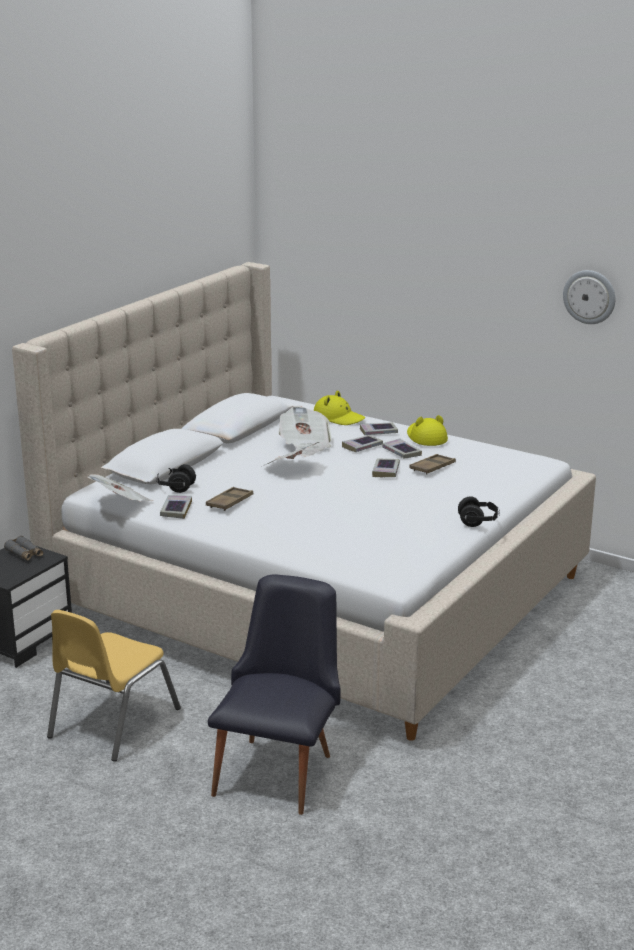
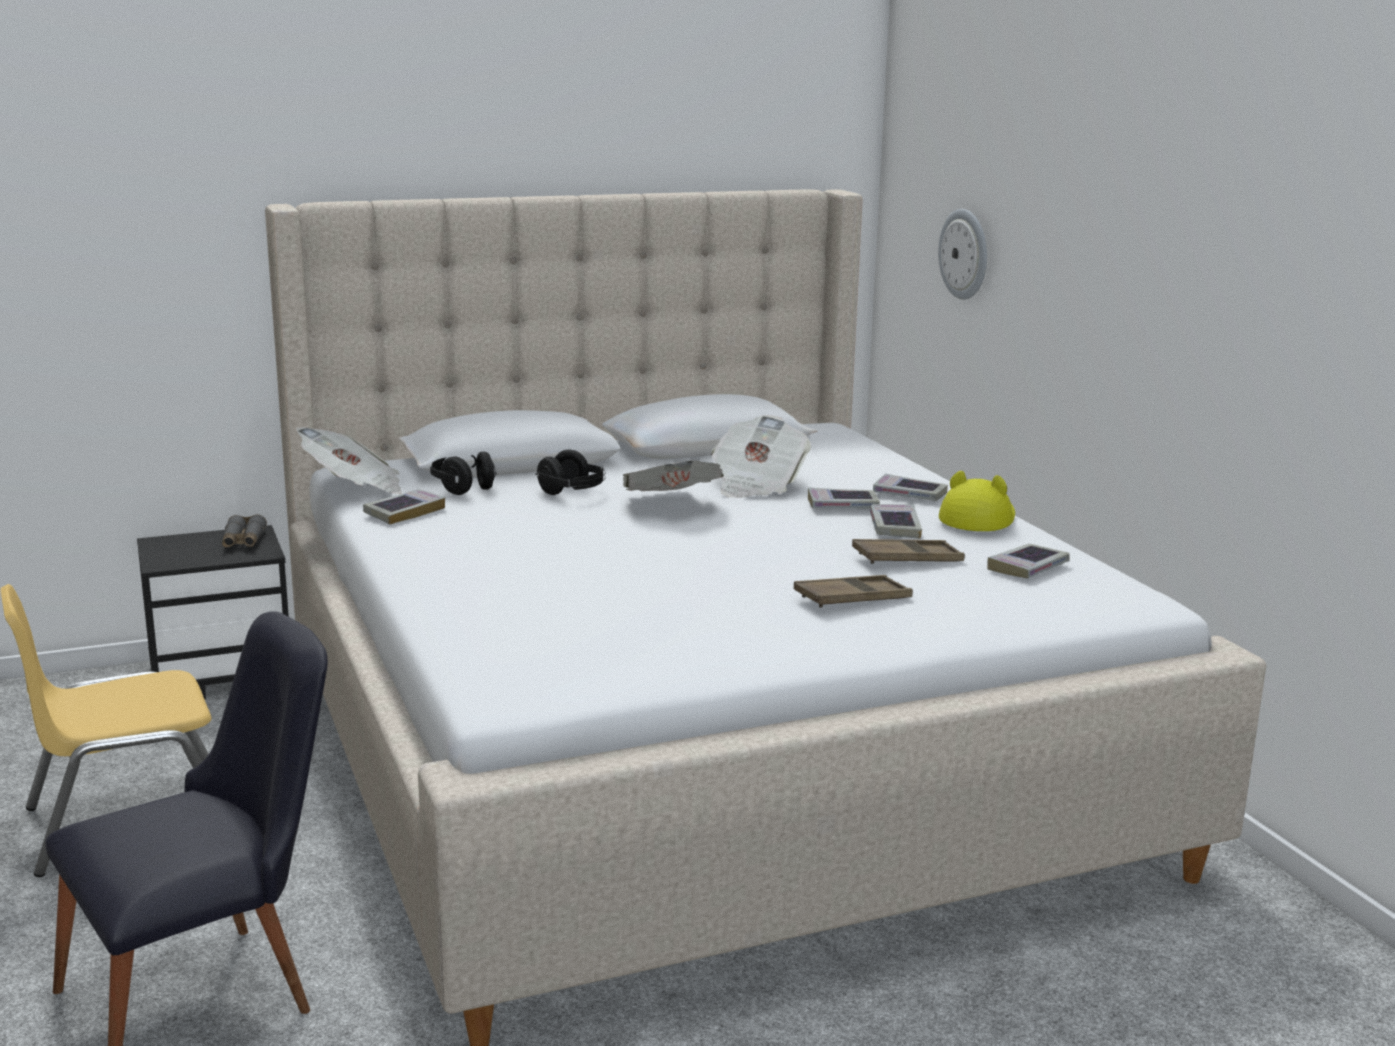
camera: 35 degrees right, 5 degrees down
(229, 502) = (493, 522): brown tray -> brown tray (852, 599)
(338, 417) = (880, 464): yellow hat -> none
(386, 471) = (816, 544): book -> book (1028, 567)
(478, 522) = (832, 656): black headphones -> black headphones (572, 493)
(589, 296) = (1323, 256): wall clock -> wall clock (965, 254)

